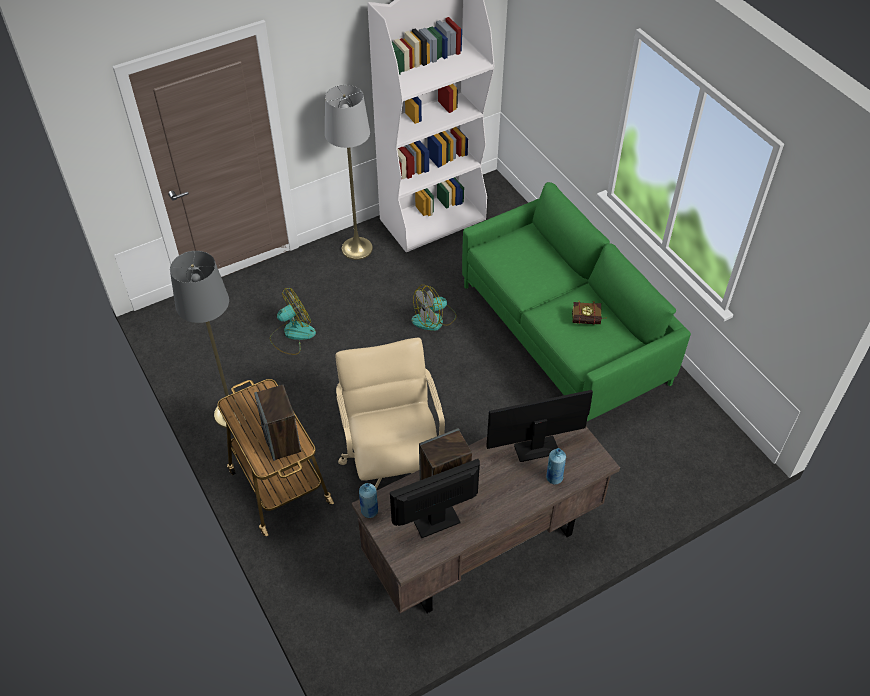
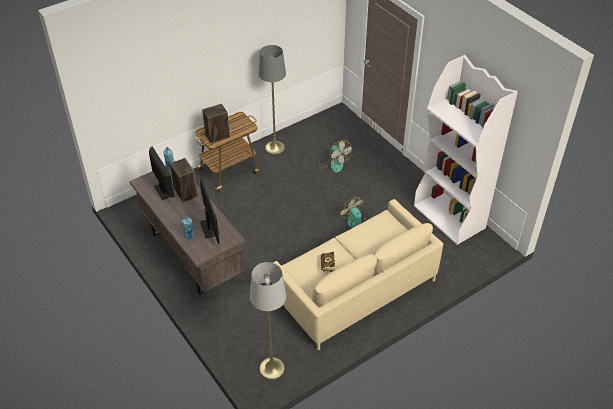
camera: 85 degrees right, 5 degrees down
(357, 248) = (411, 183): grey floor lamp -> grey floor lamp (272, 368)
(393, 465) = (244, 213): beige office chair -> none
(563, 334) = (355, 290): green sofa -> beige sofa

